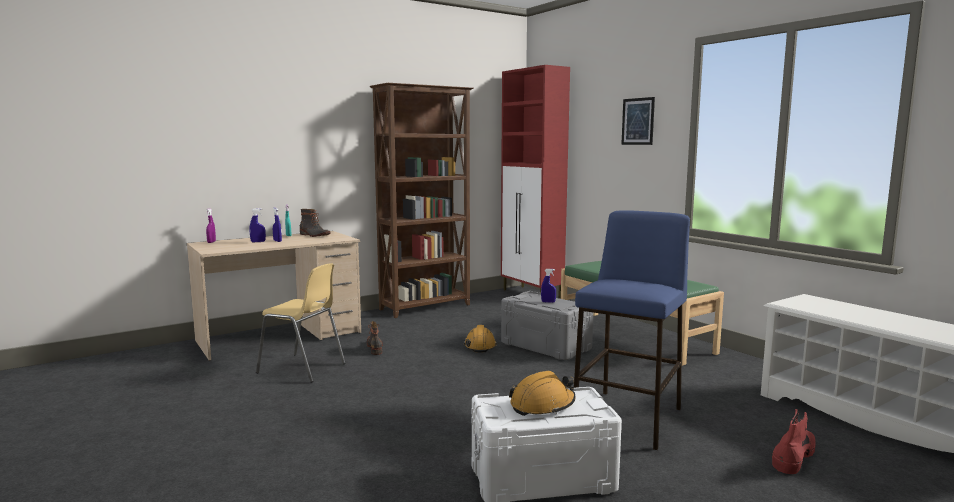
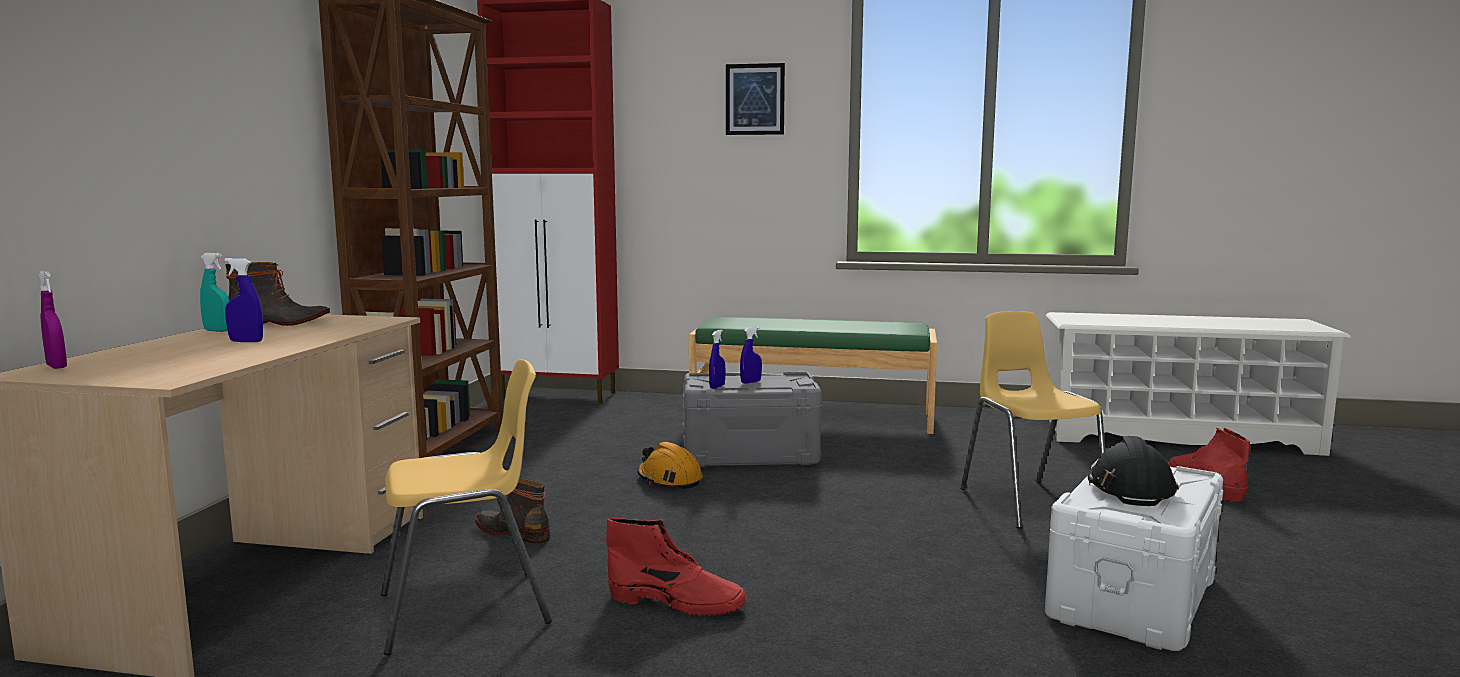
camera: 45 degrees left, 0 degrees up
(258, 242) = (200, 349): blue spray bottle -> blue spray bottle (717, 387)
(361, 393) = (678, 602): none -> red boot
(542, 405) = (1130, 489): orange hard hat -> black hard hat
(628, 418) = (1030, 502): blue stool -> yellow chair

